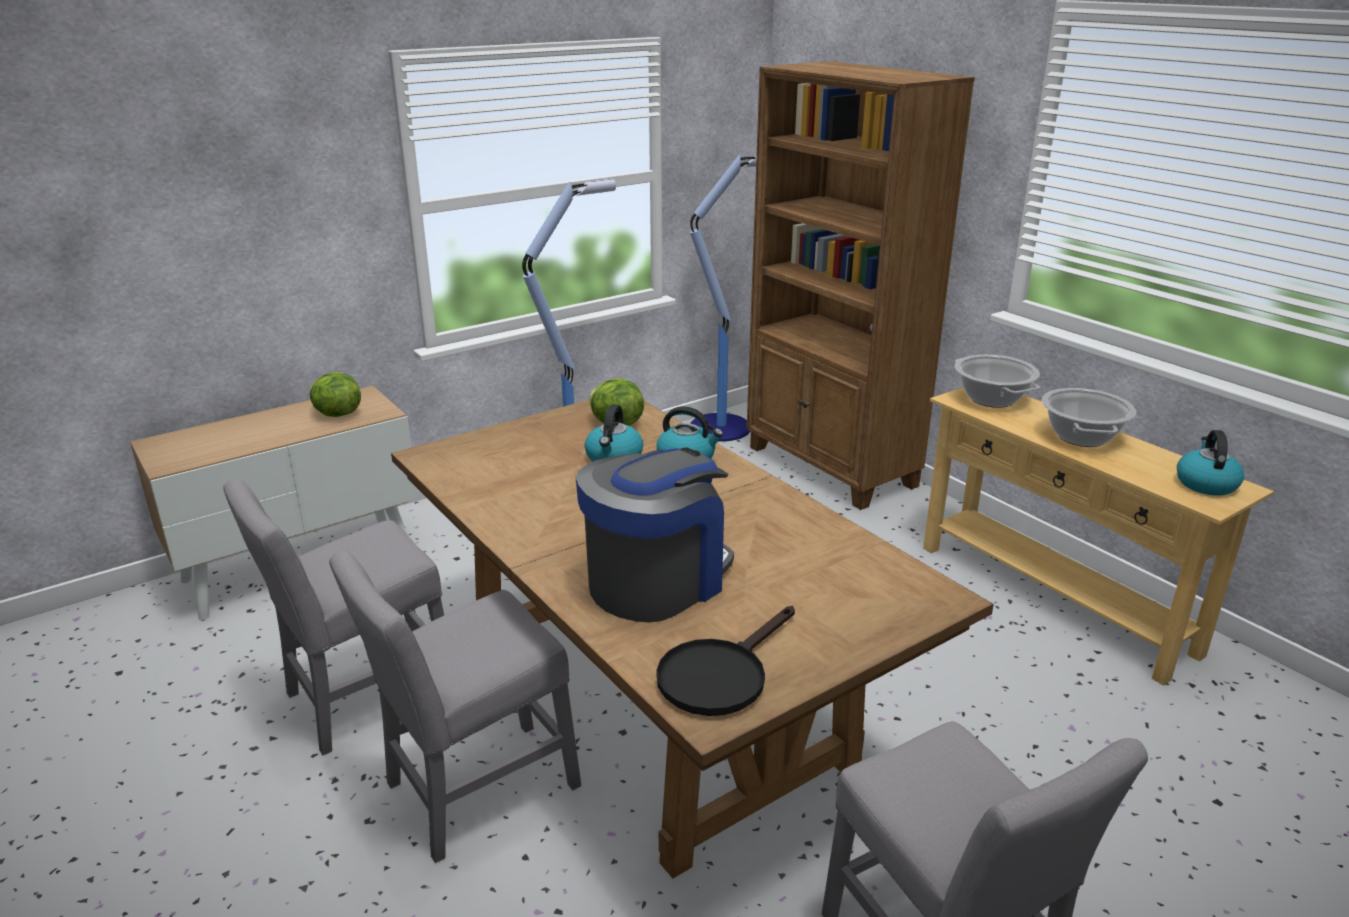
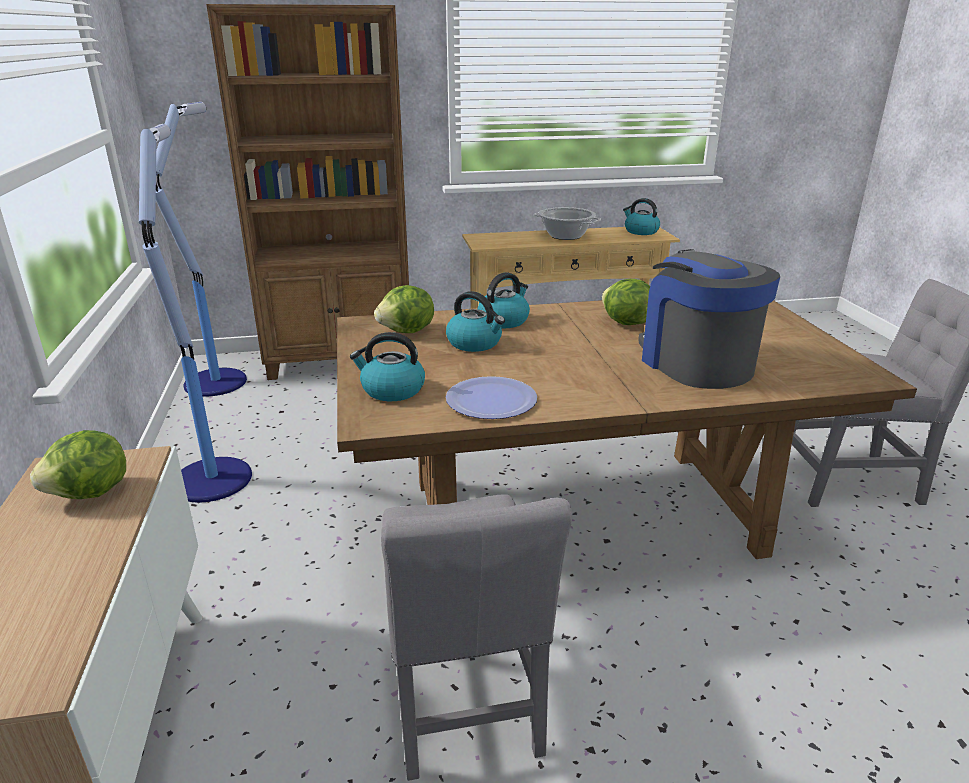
camera: 65 degrees left, 0 degrees up
(474, 791) = (646, 642): grey chair -> none
(487, 448) = (391, 390): none -> kettle
(492, 491) = (491, 400): none -> plate
(720, 674) = (825, 366): black frying pan -> none
(745, 523) = (625, 323): none -> lettuce
(991, 399) = (493, 239): cooking pot -> none

